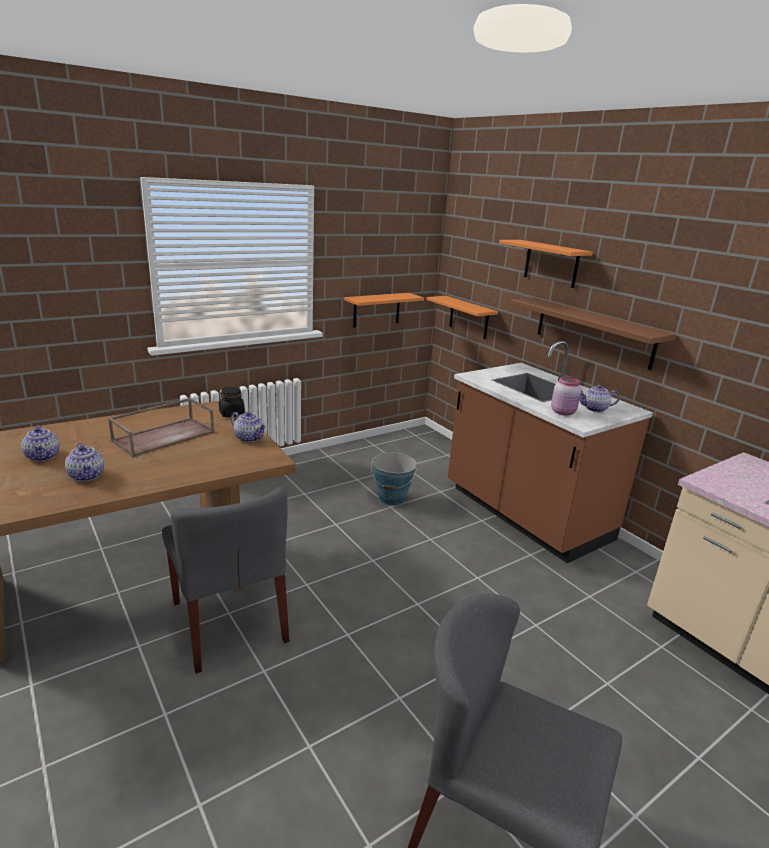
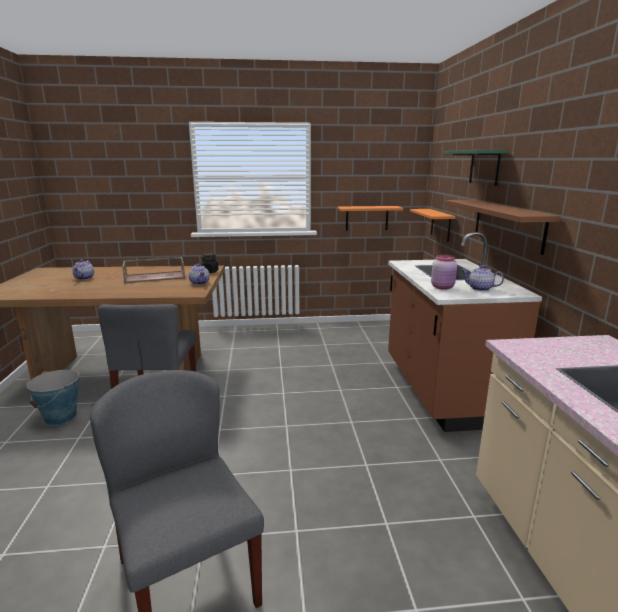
camera: 30 degrees right, 5 degrees down
(87, 476) = (89, 287): teapot -> none
(392, 498) = (338, 360): bucket -> bucket (61, 417)
(551, 263) = (484, 167): orange shelf -> green shelf

